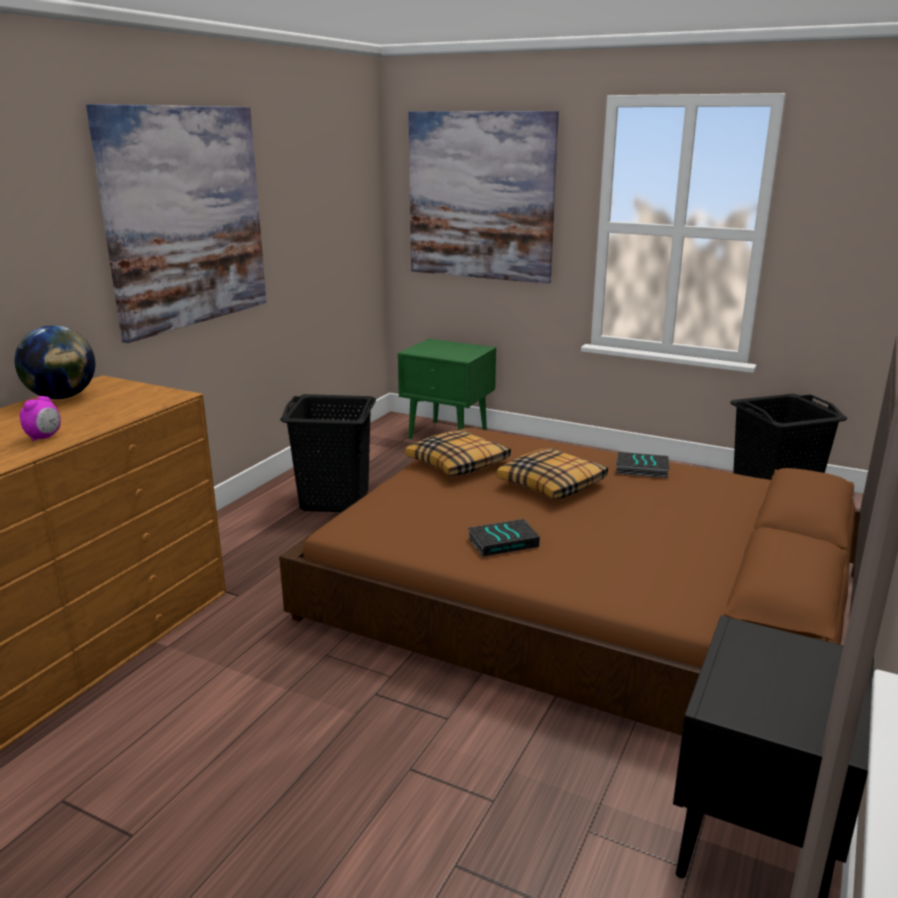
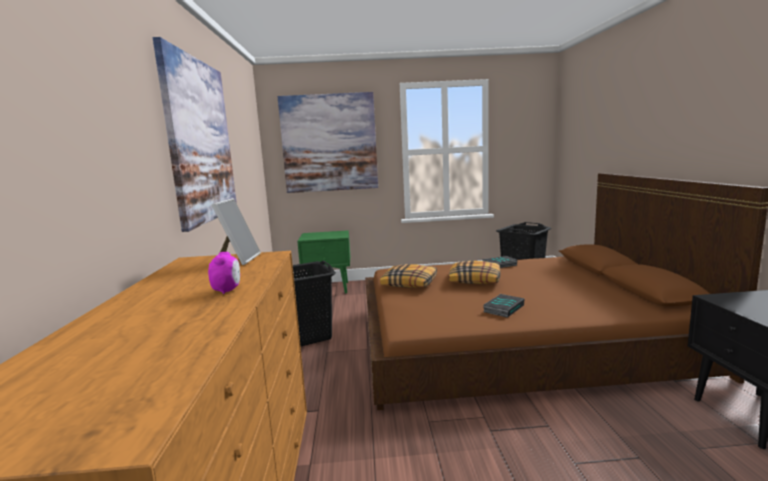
camera: 30 degrees left, 10 degrees down
(62, 397) = (176, 271): globe -> none
(133, 395) = (238, 260): none -> picture frame

